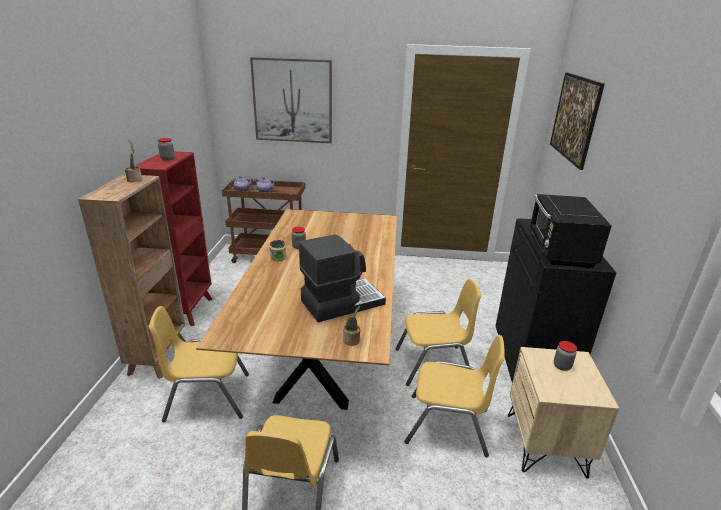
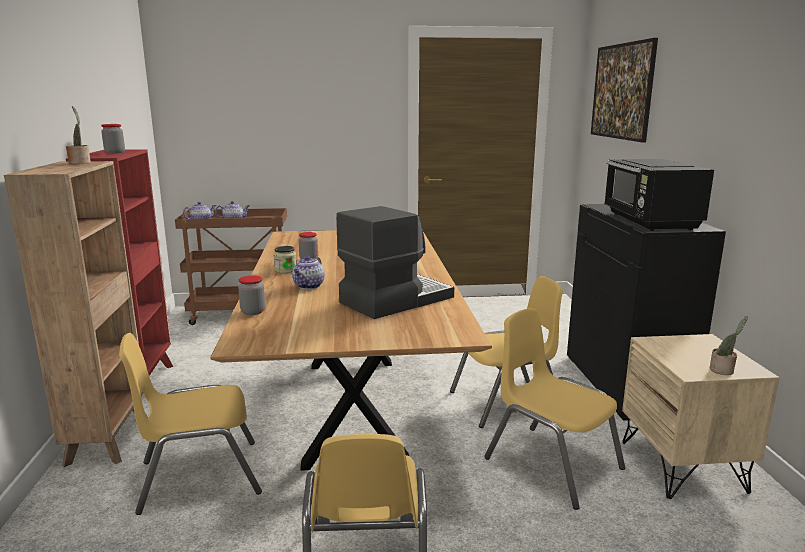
camera: 10 degrees left, 10 degrees down
(287, 278) = (309, 286): none -> teapot
(292, 101) = (266, 101): picture -> none
(352, 341) = (430, 331): potted plant -> potted plant (723, 371)
(447, 426) = (552, 463): yellow chair -> yellow chair turned 135 degrees counterclockwise
(562, 366) = (690, 348): jar -> jar (253, 312)

